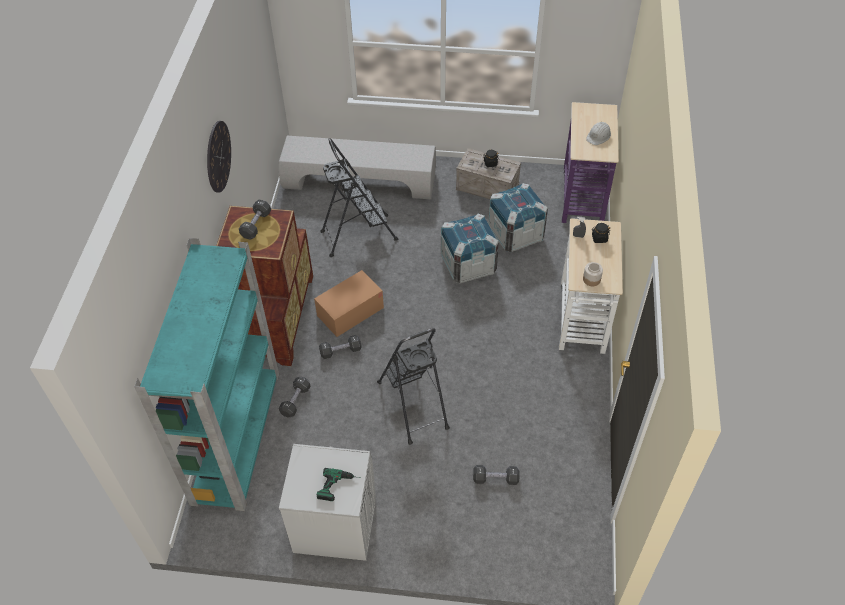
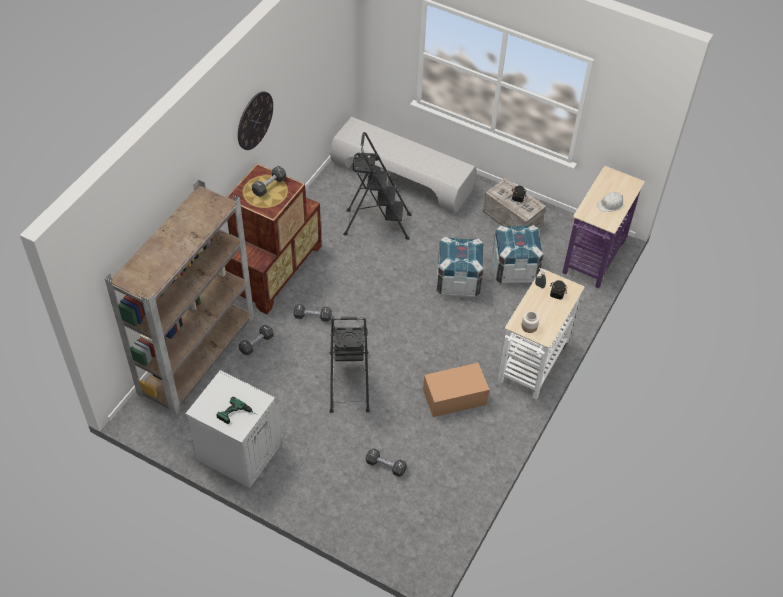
camera: 20 degrees right, 0 degrees up
(236, 436) = (197, 355): turquoise bookcase -> brown bookcase
(350, 311) = (337, 287): cardboard box -> cardboard box (454, 397)

